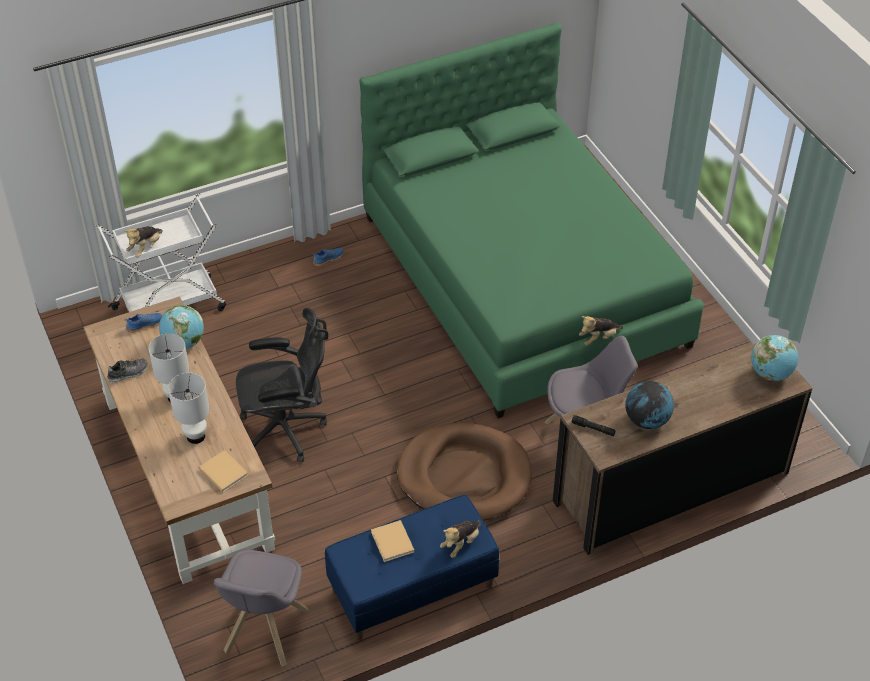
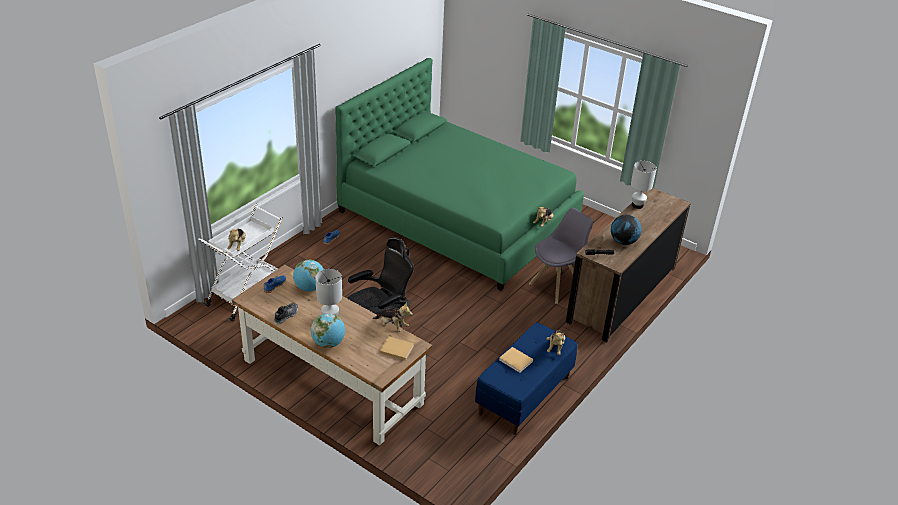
camera: 30 degrees left, 10 degrees down
(196, 436) = (362, 335): white table lamp -> white table lamp (637, 205)
(242, 436) = (392, 326): none -> plush toy
(265, 631) = (454, 451): grey chair -> none
(464, 476) = (506, 326): brown dog bed -> none
(771, 373) = (665, 202): globe -> globe (328, 343)

